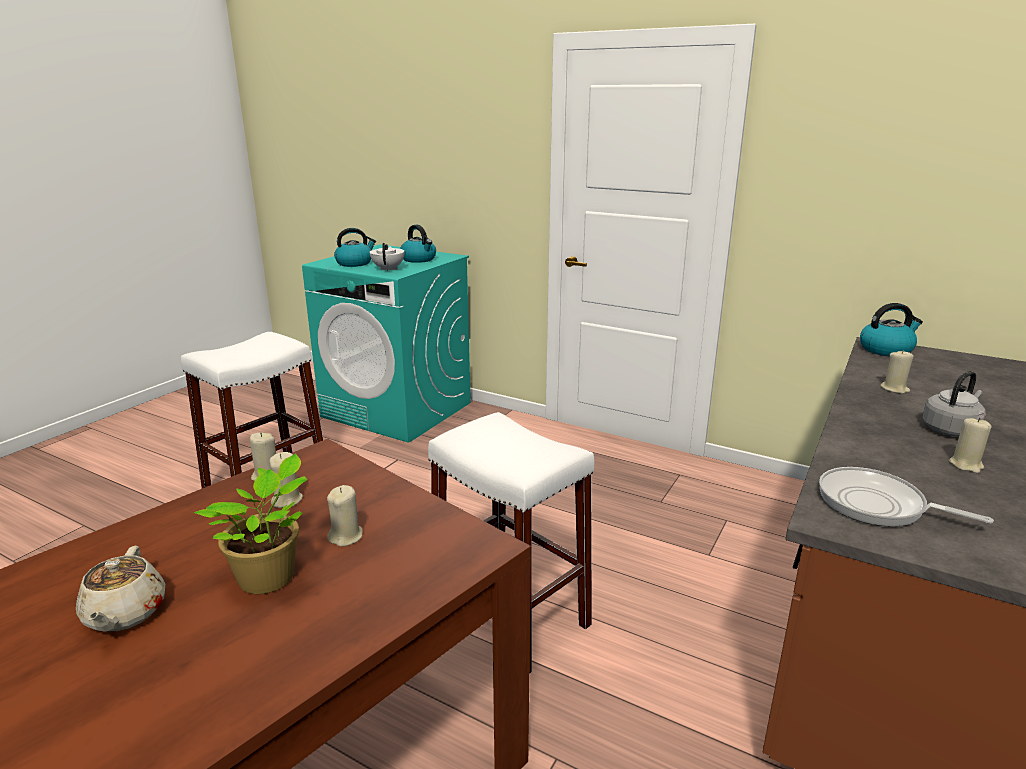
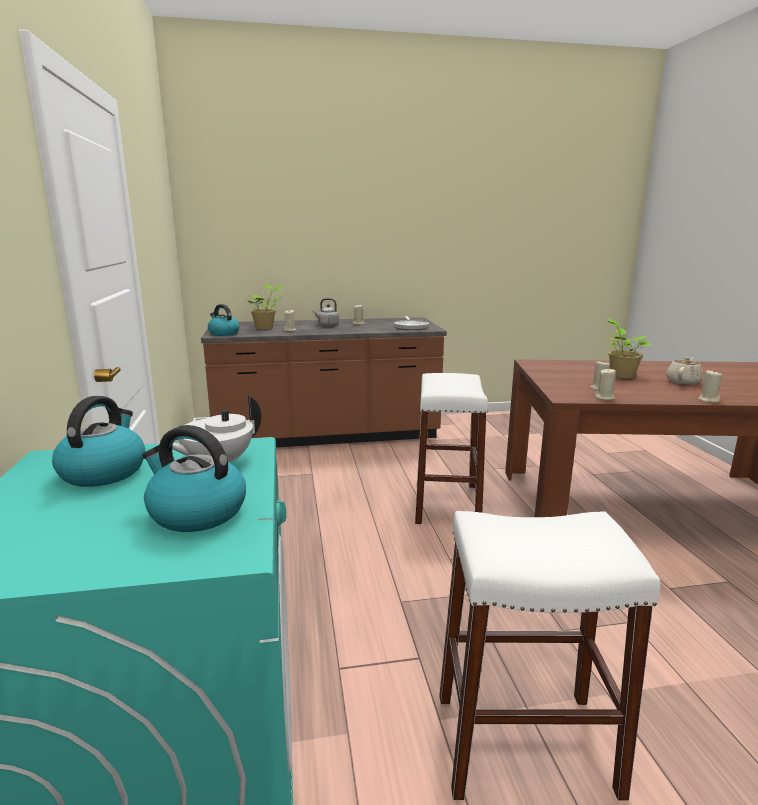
camera: 130 degrees left, 5 degrees down
(346, 536) = (581, 375): beige candle -> beige candle (708, 400)
(938, 380) = (265, 327): none -> potted plant

